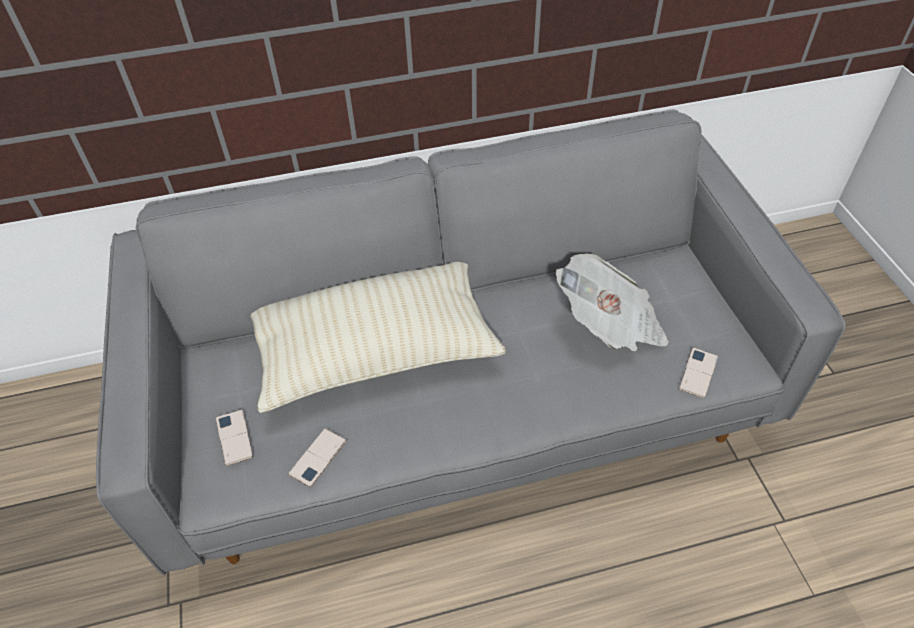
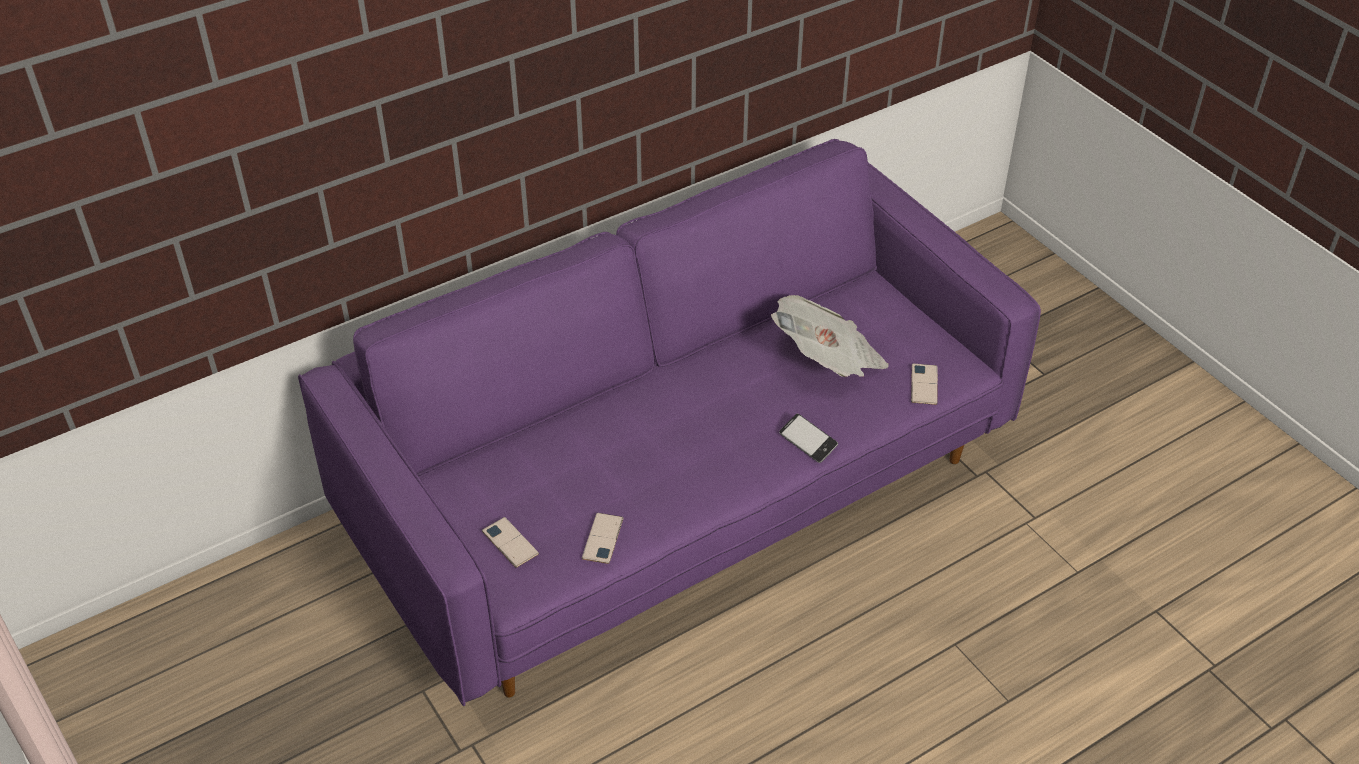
camera: 20 degrees left, 5 degrees down
(375, 351) = (610, 436): beige pillow -> none
(460, 402) = (679, 490): grey sofa -> purple sofa
(557, 405) = (808, 442): none -> phone

